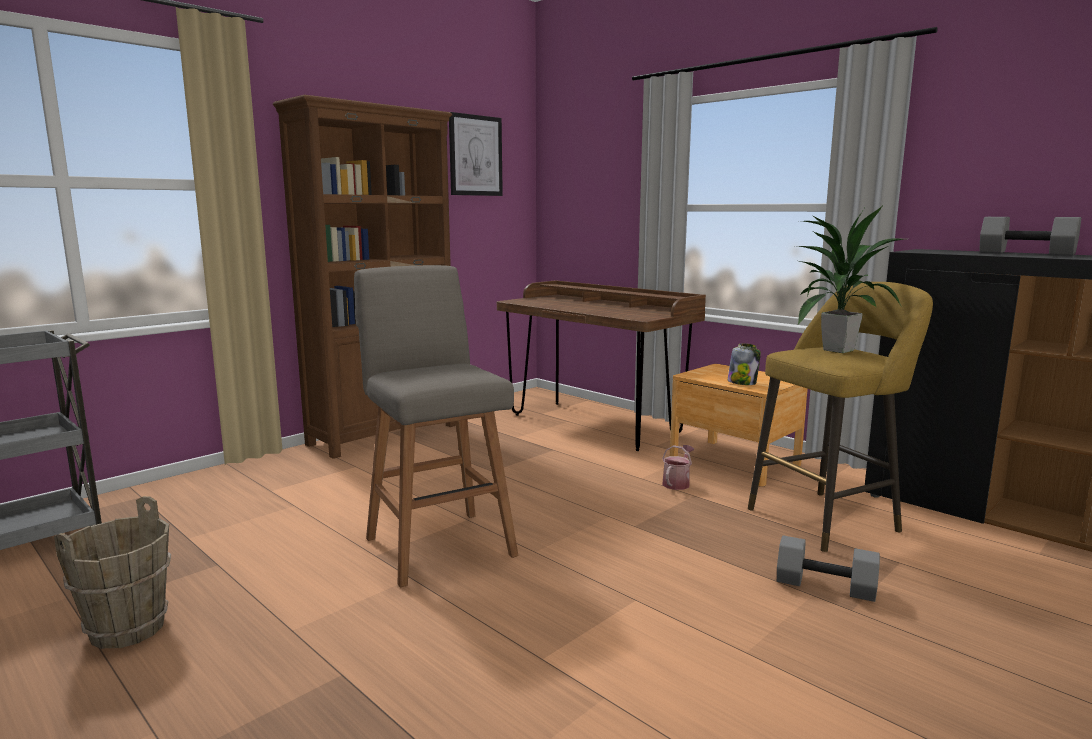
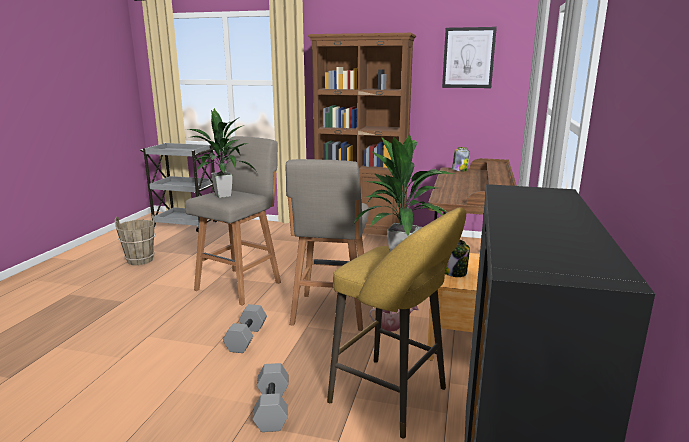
camera: 60 degrees right, 5 degrees up
(442, 373) = (223, 196): none -> potted plant
(526, 300) = (459, 170): none -> jar
(611, 505) = (330, 313): none -> grey stool
(1027, 253) = (577, 220): grey dumbbell -> grey dumbbell (247, 338)

